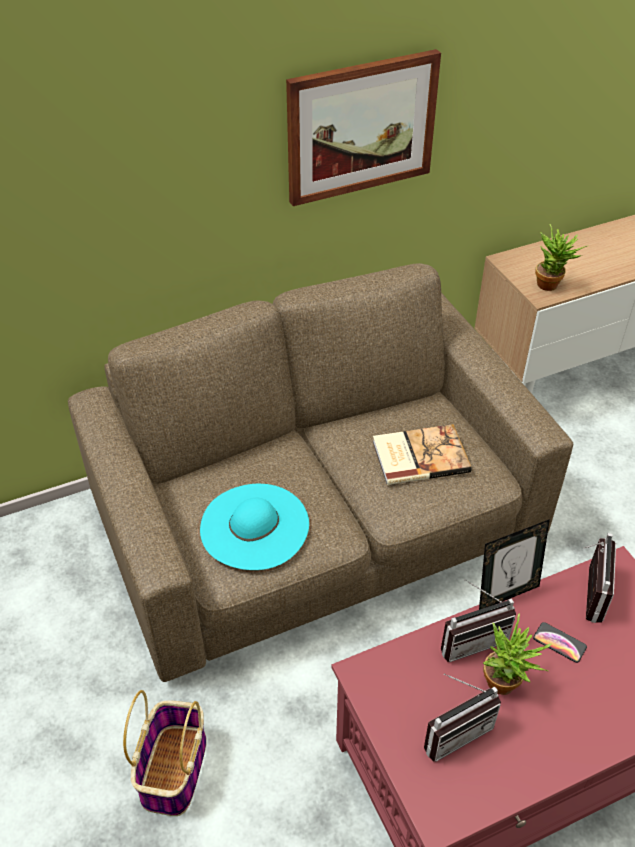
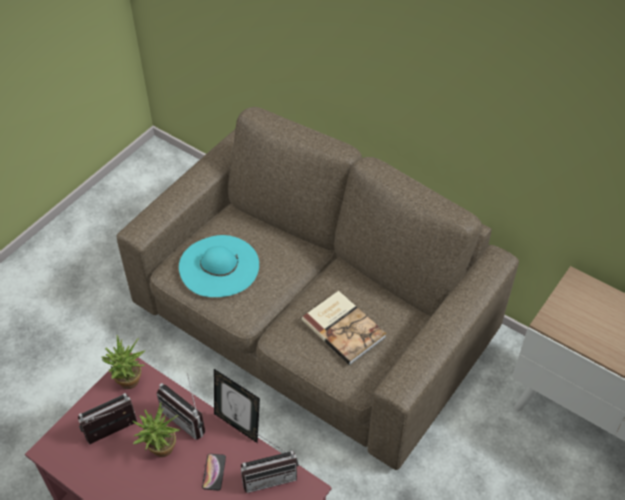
camera: 60 degrees right, 5 degrees up
(174, 768) = (85, 338): basket -> none
(361, 127) = (472, 84): picture -> none
(454, 730) = (113, 434): radio -> radio turned 120 degrees clockwise
(552, 285) = (570, 324): potted plant -> potted plant (130, 384)

